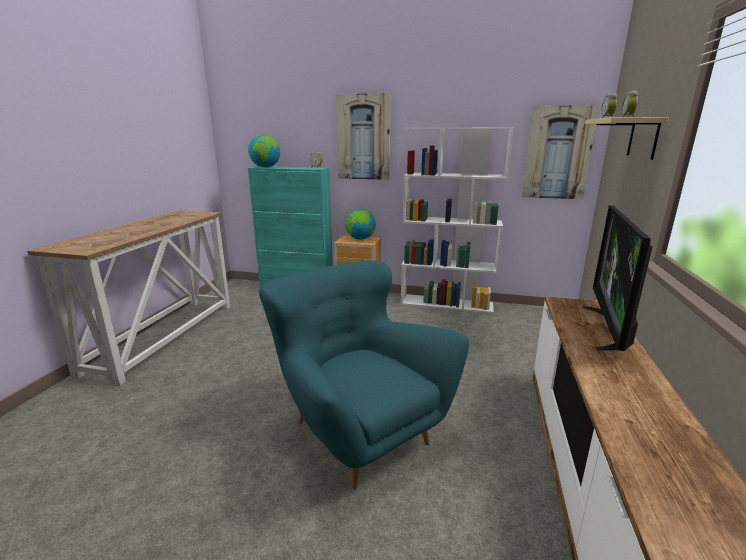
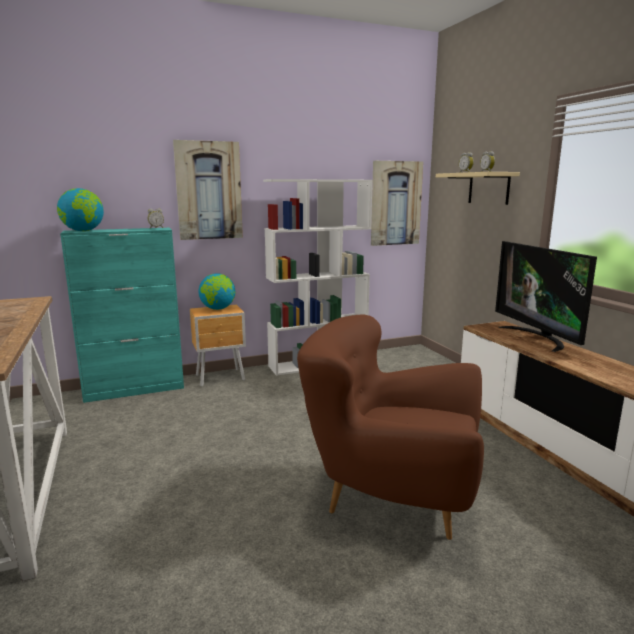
camera: 35 degrees left, 5 degrees down
(358, 431) = (391, 495): turquoise armchair -> brown armchair

